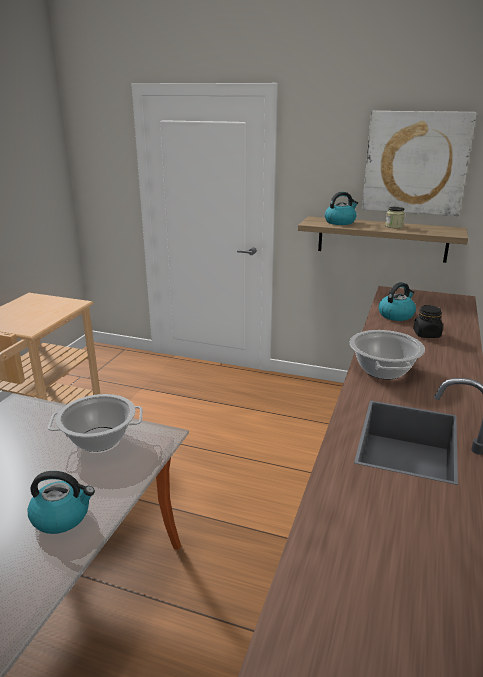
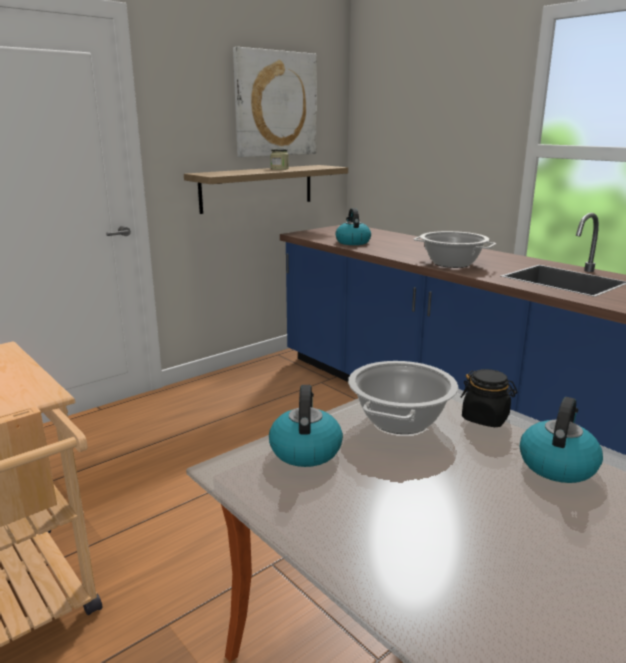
camera: 60 degrees left, 5 degrees down
(340, 222) = (231, 172): kettle -> kettle (305, 450)
(426, 334) = (401, 244): black jar -> black jar (485, 418)

